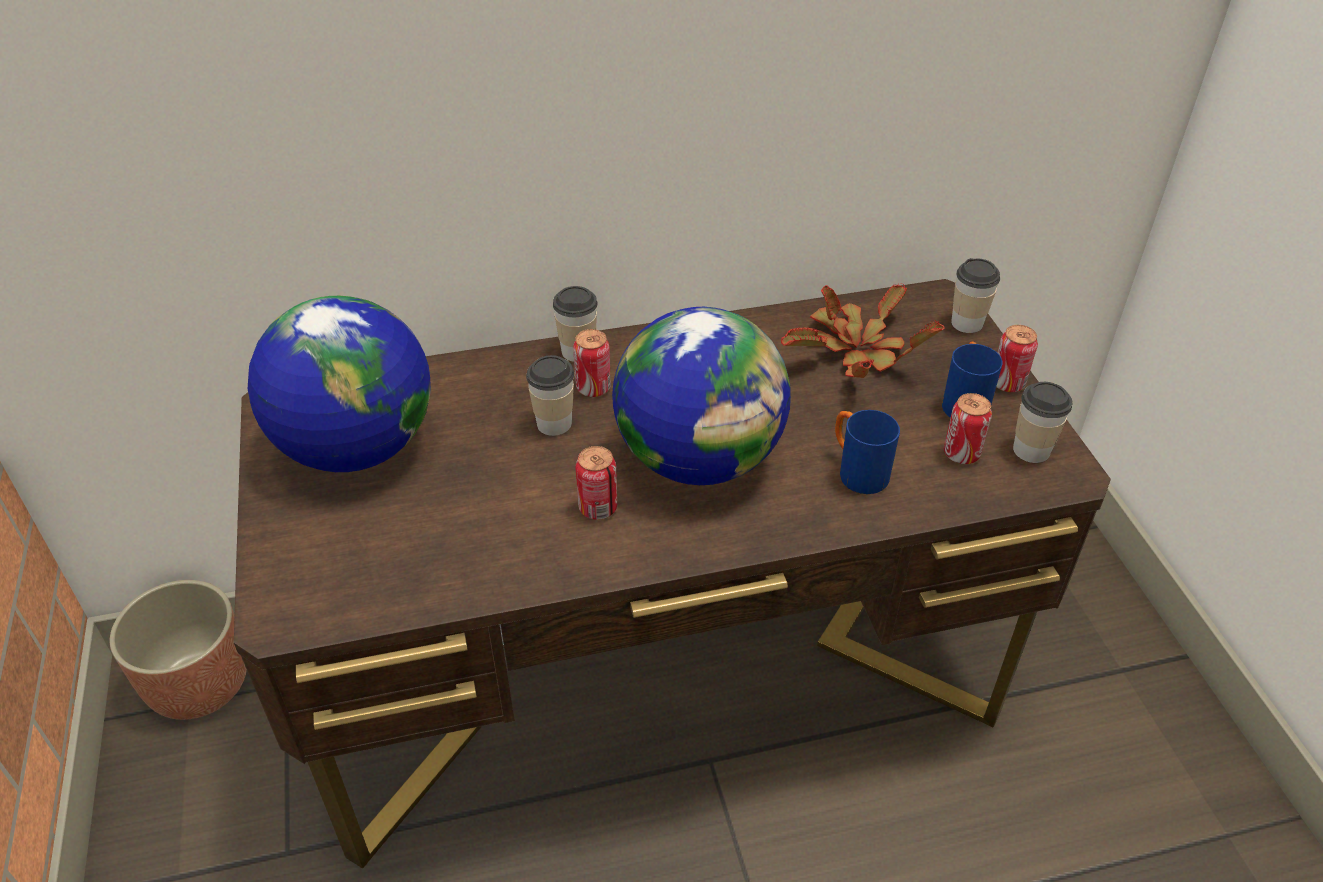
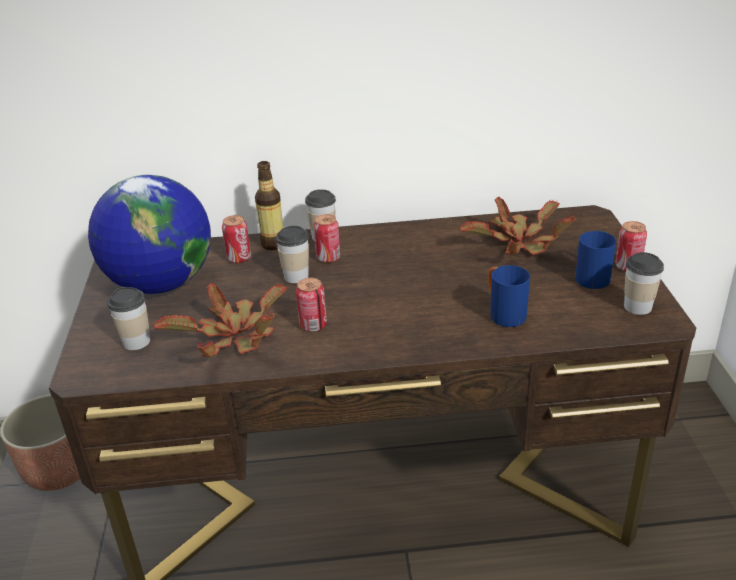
camera: 10 degrees right, 10 degrees down
(488, 537) = (233, 338): none -> potted plant
(507, 367) = (273, 244): none -> bottle
(699, 459) = (392, 301): globe -> none
(961, 454) = (584, 307): can -> can (239, 258)
(967, 323) = (605, 230): cup -> cup (136, 342)

